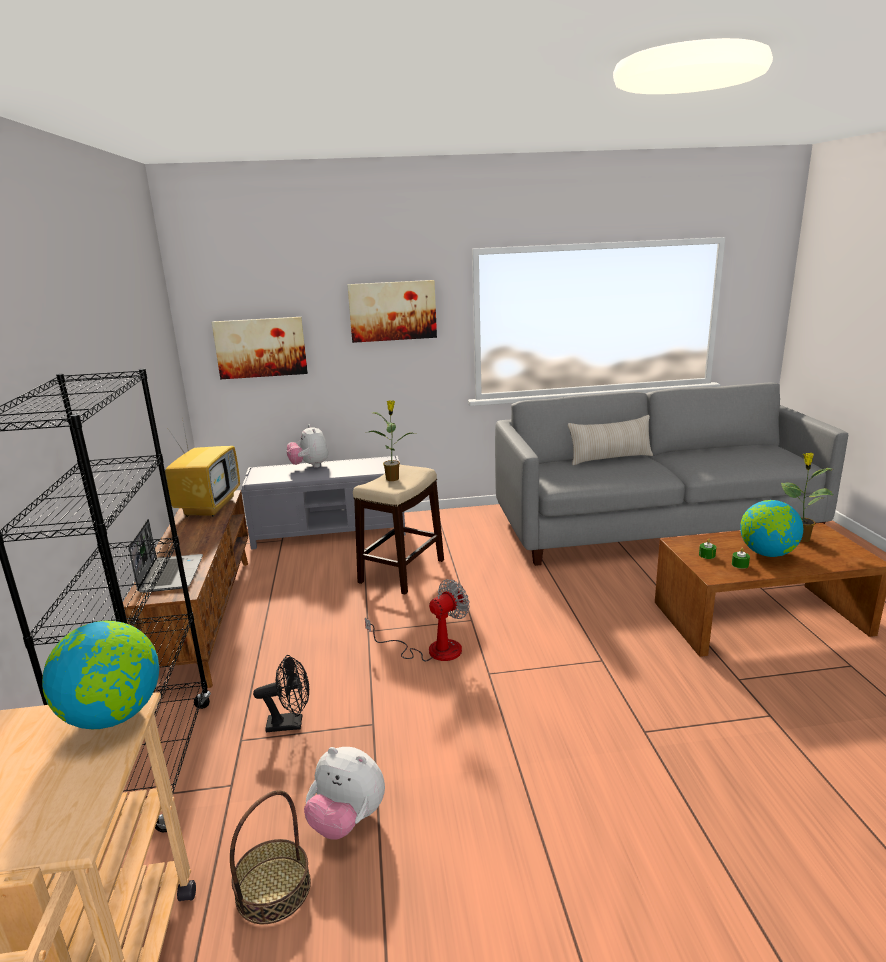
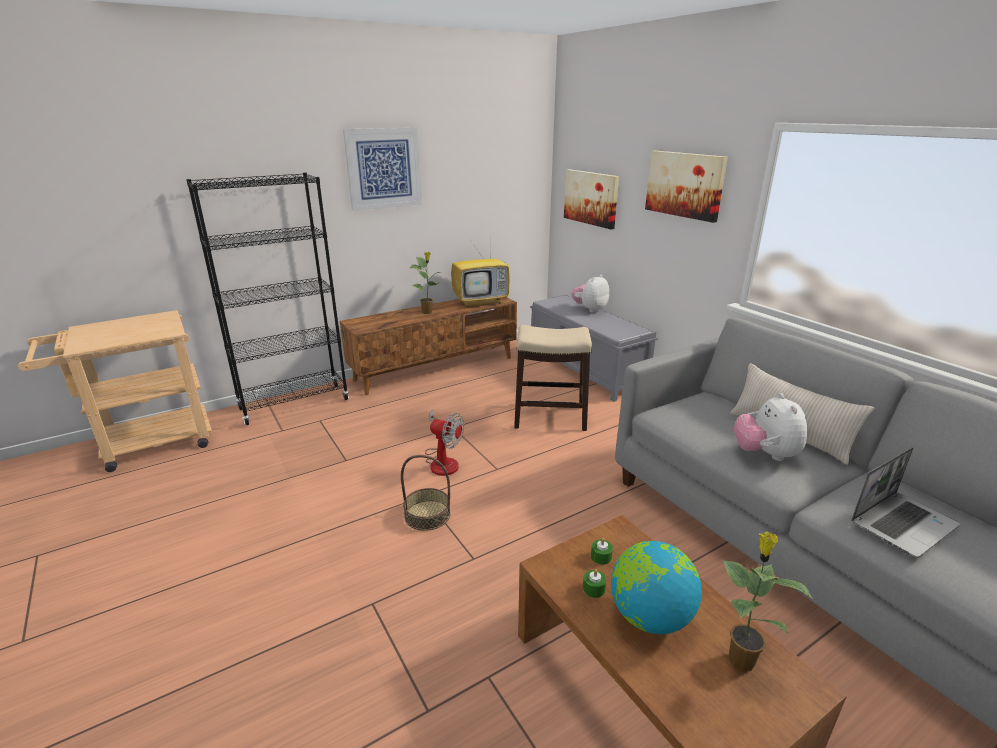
camera: 65 degrees right, 5 degrees up
(95, 352) = (383, 168): none -> picture
(113, 716) = (164, 331): globe -> none
(171, 574) = (381, 320): laptop -> laptop (902, 524)
(273, 889) = (206, 468): basket -> basket (427, 515)
(291, 723) = (338, 431): black fan -> none
(347, 821) = (255, 476): plush toy -> plush toy (765, 454)
(393, 478) = (553, 333): potted plant -> potted plant (427, 312)

